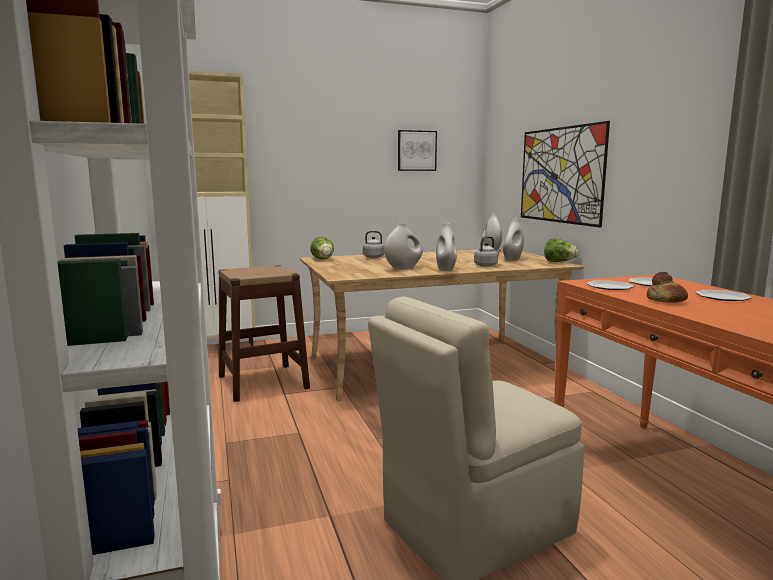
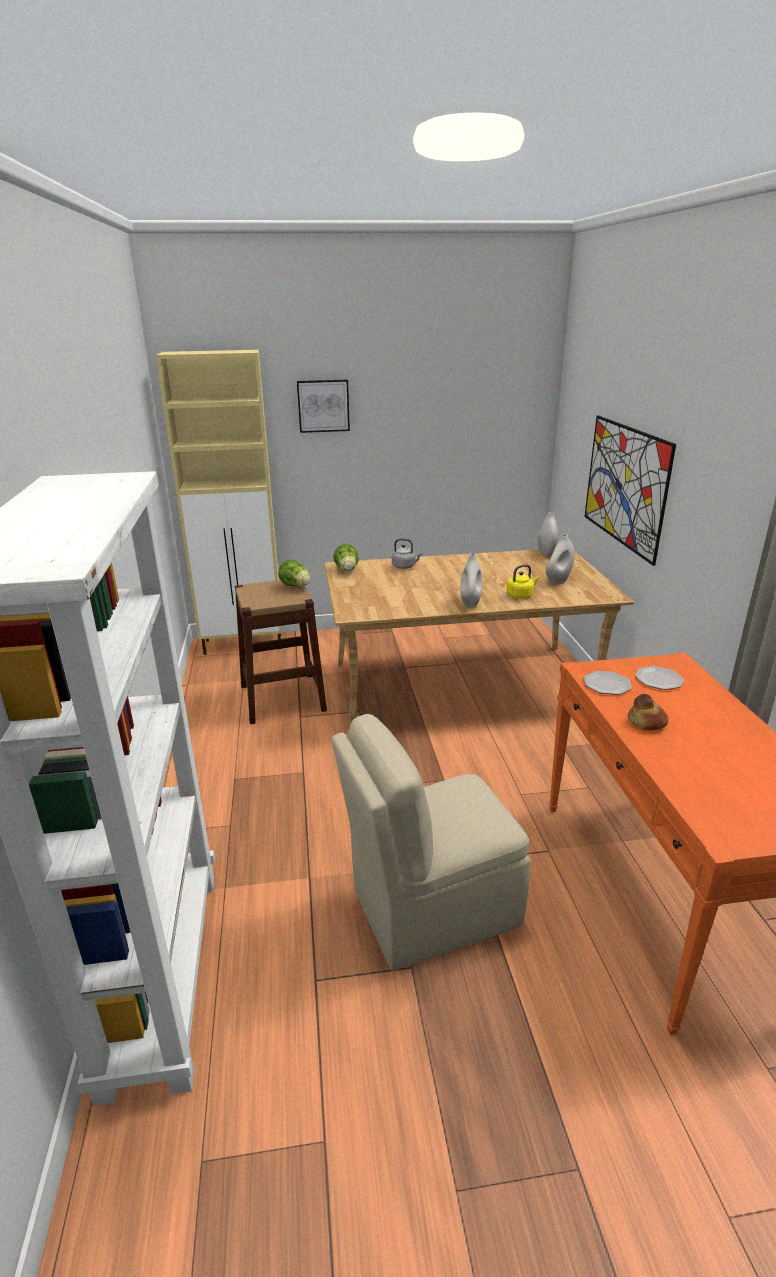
camera: 10 degrees right, 15 degrees up
(403, 268) = (425, 598): white vase -> none
(416, 150) = (471, 420): picture -> picture (323, 406)
(486, 265) = (521, 595): grey kettle -> yellow kettle
(559, 262) = (610, 590): lettuce -> lettuce (296, 586)
(722, 297) = (714, 720): plate -> none

